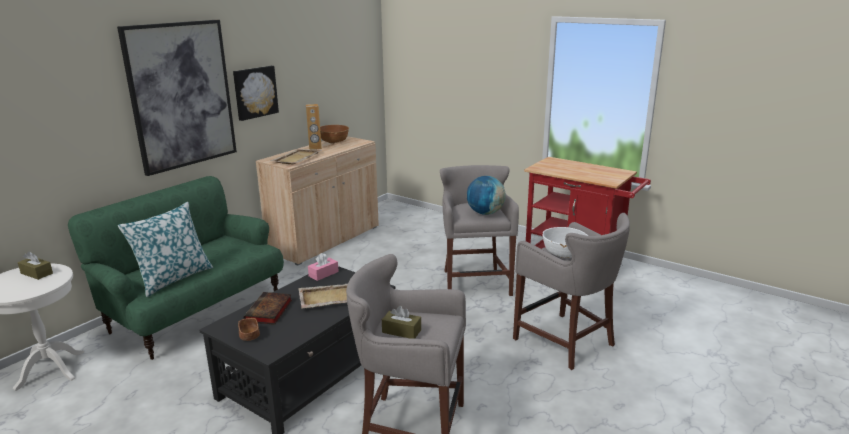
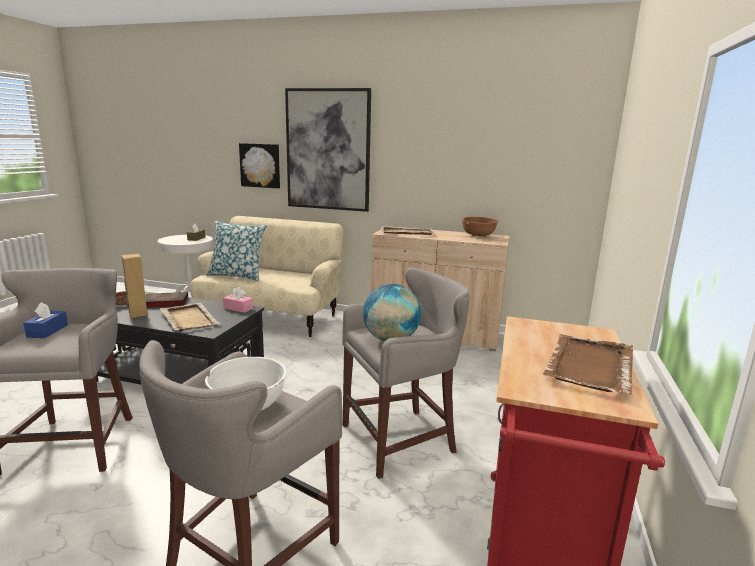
camera: 70 degrees right, 5 degrees down
(195, 312) = (271, 317): green sofa -> beige sofa
(255, 92) = (401, 162): picture -> picture (260, 165)
(315, 148) = (448, 233): brown speaker -> brown speaker (137, 314)
(401, 331) = (47, 331): brown tissue box -> blue tissue box
(590, 168) = (589, 366): none -> brown tray

